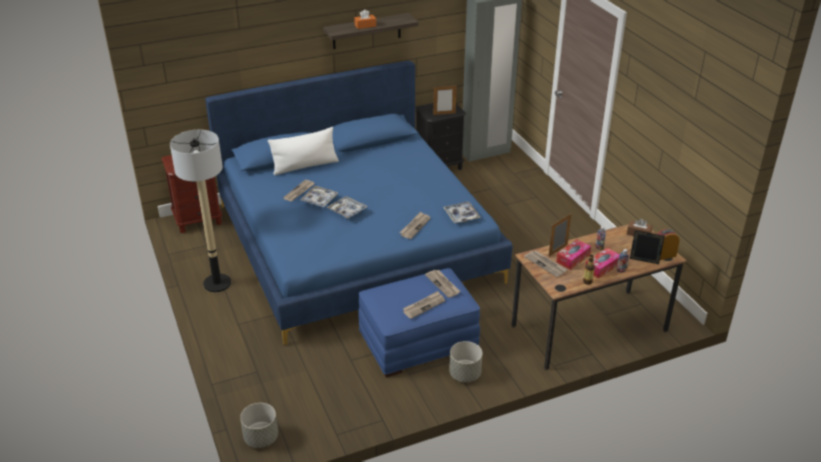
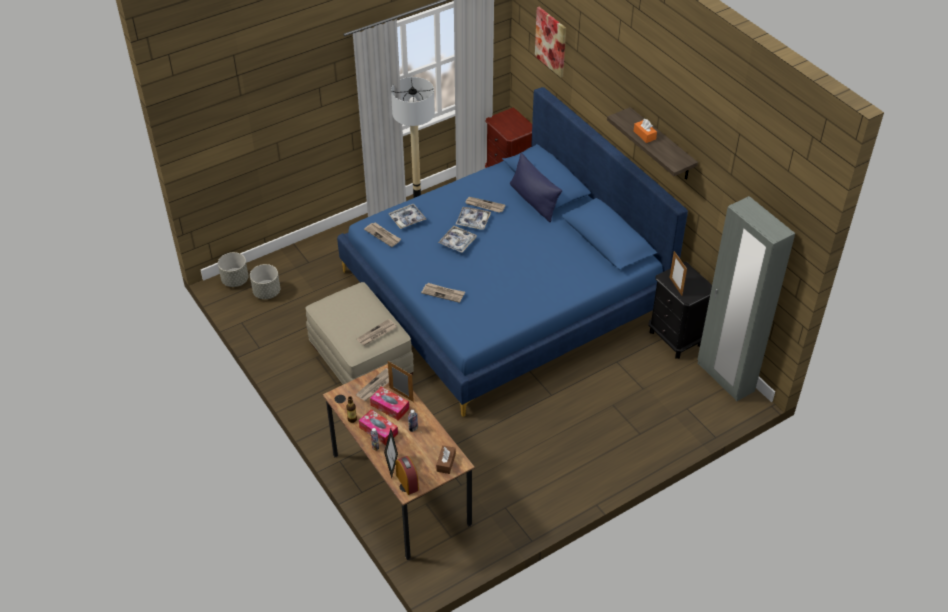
camera: 80 degrees right, 10 degrees up
(201, 45) = (551, 41): none -> picture
(305, 166) = (533, 201): white pillow -> blue pillow
(418, 341) = (361, 358): blue ottoman -> beige ottoman
(424, 306) = (343, 324): newspaper -> newspaper (383, 235)
(461, 215) = (471, 325): tray -> tray (407, 219)
(465, 374) = (320, 395): grey planter -> grey planter (266, 292)

